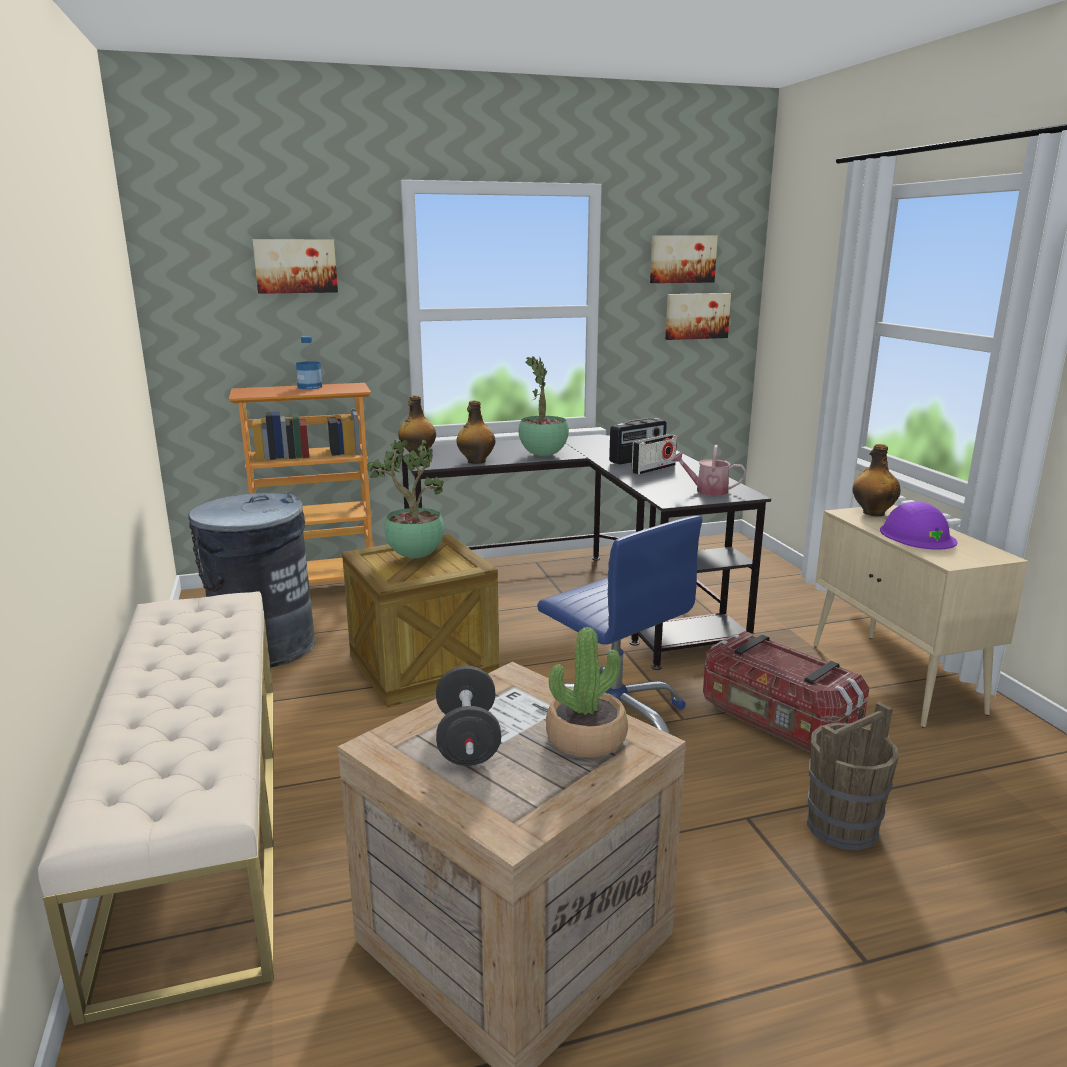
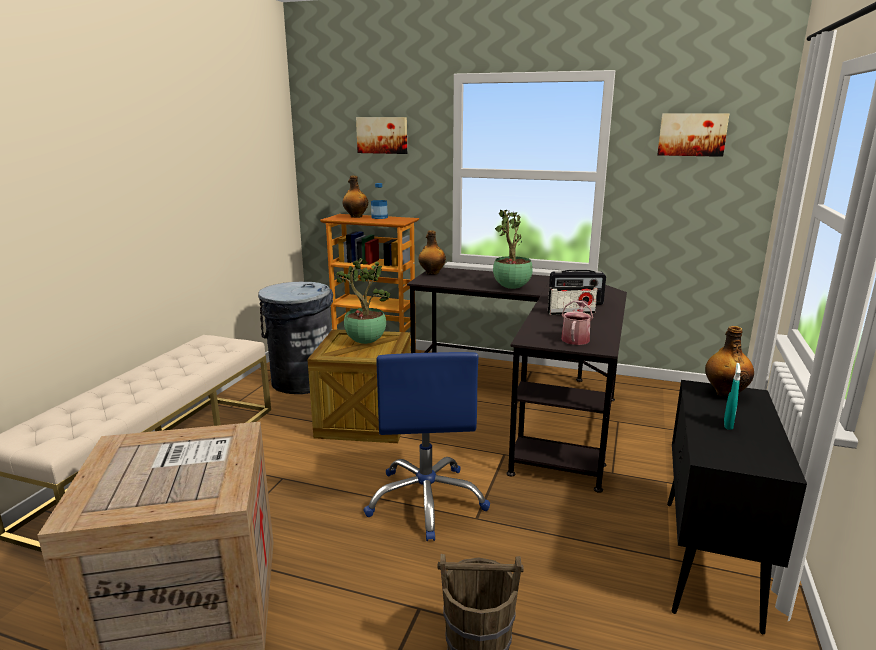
camera: 35 degrees right, 0 degrees up
(468, 740) = (151, 458): black dumbbell -> none
(476, 461) = (457, 284): bottle -> bottle (355, 216)
(586, 738) = (202, 483): potted plant -> none
(696, 316) = (704, 186): picture -> none
(707, 490) = (576, 338): watering can -> watering can turned 60 degrees clockwise
(776, 721) = (545, 550): storage box -> none
(895, 679) = (709, 561): beige cabinet -> black cabinet
(917, 535) = (728, 425): purple hard hat -> turquoise spray bottle

